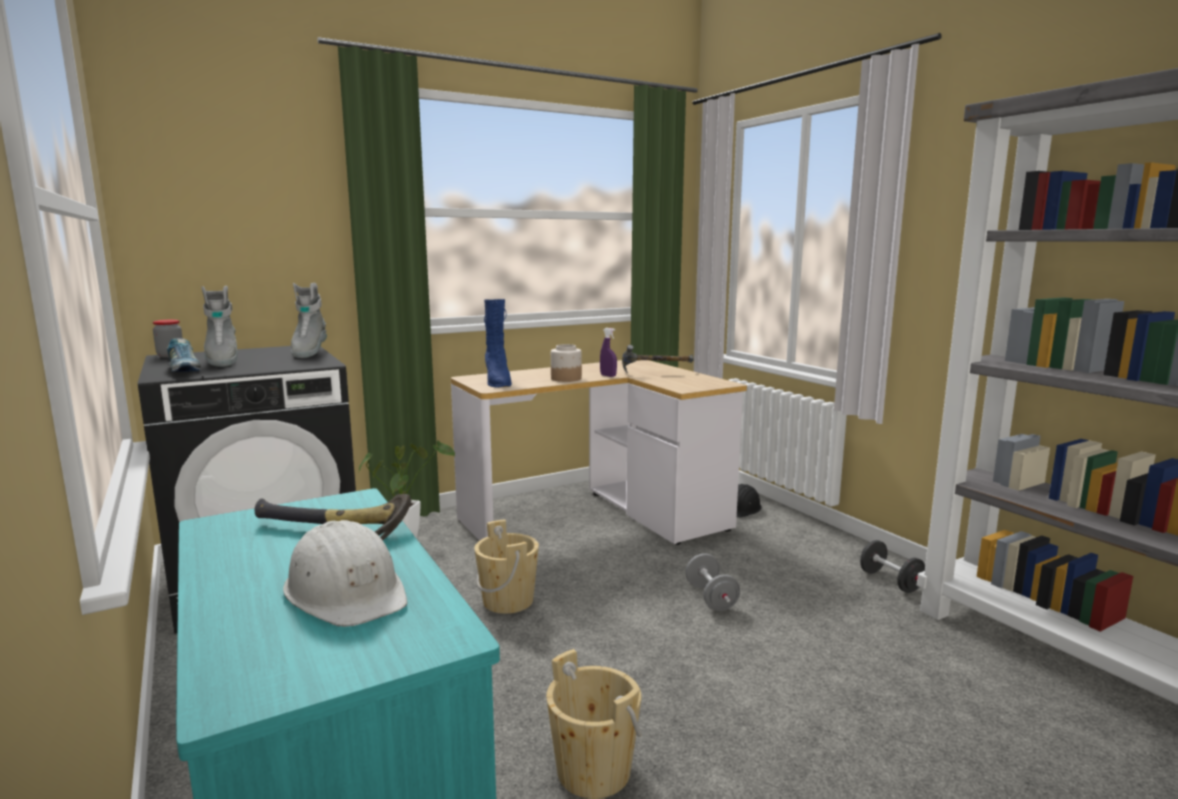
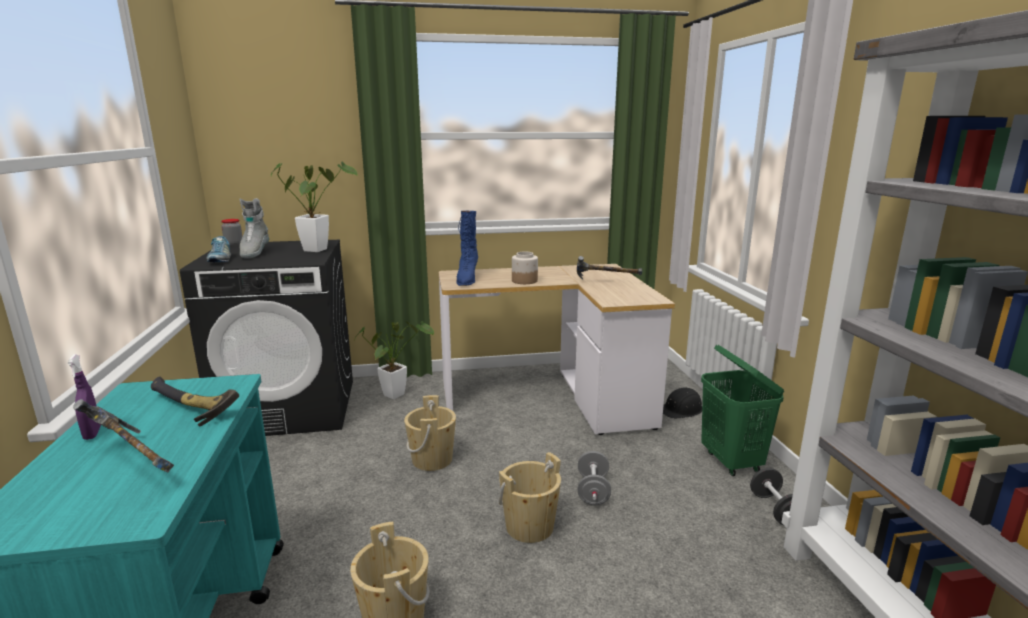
camera: 20 degrees right, 5 degrees up
(308, 353) = (319, 249): grey boot -> potted plant
(347, 591) = (134, 464): white hard hat -> hammer
(608, 376) = (562, 281): purple spray bottle -> purple spray bottle (92, 433)
(672, 644) = (529, 526): none -> beige bucket
(821, 547) = (731, 462): none -> green laundry basket

